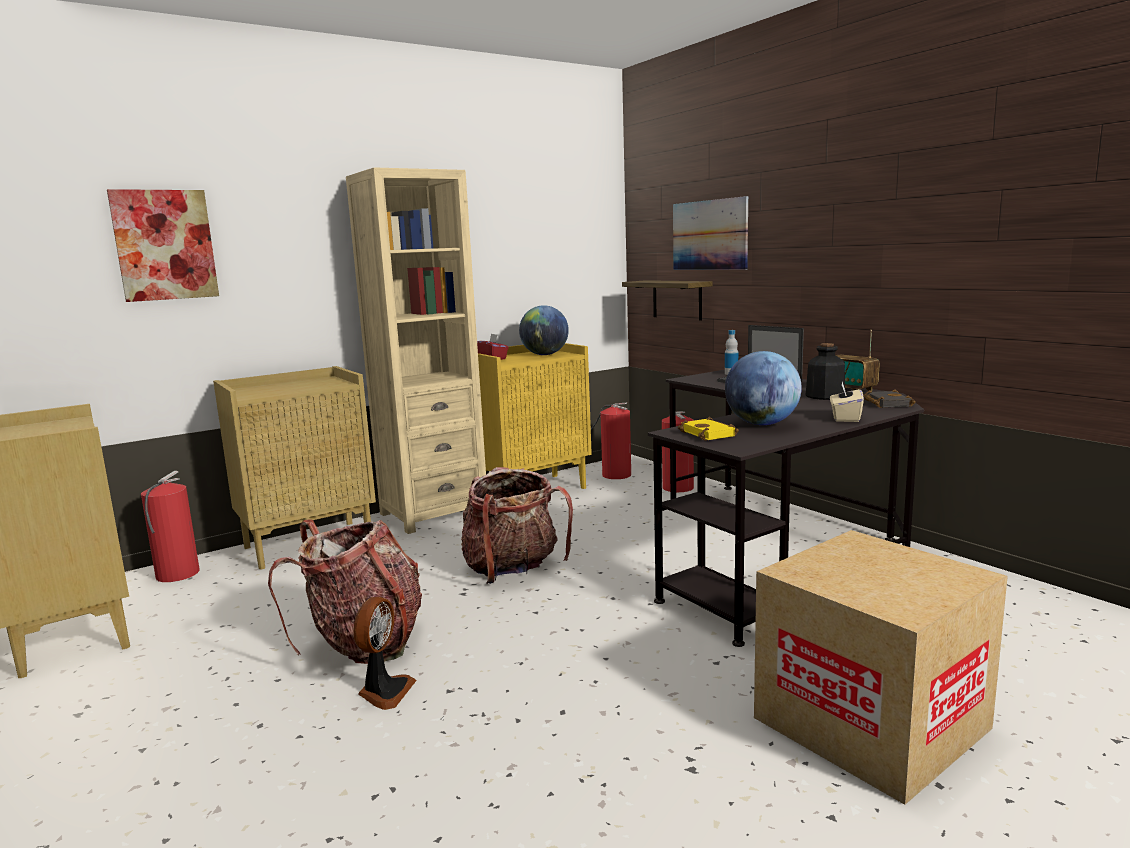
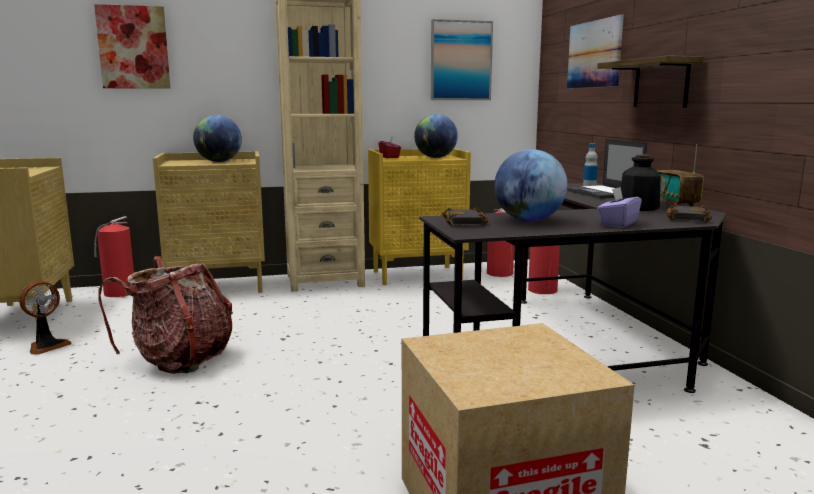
camera: 20 degrees right, 0 degrees up
(301, 385) = (219, 161): none -> globe
(384, 691) = (156, 393): fan -> fan (47, 346)
(513, 570) = (337, 329): backpack -> none
(550, 242) = (460, 61): none -> picture
(677, 299) = (568, 116): shelf -> shelf (661, 83)
(710, 434) = (466, 222): yellow book -> black book
(845, 418) = (618, 224): beige tissue box -> purple tissue box

